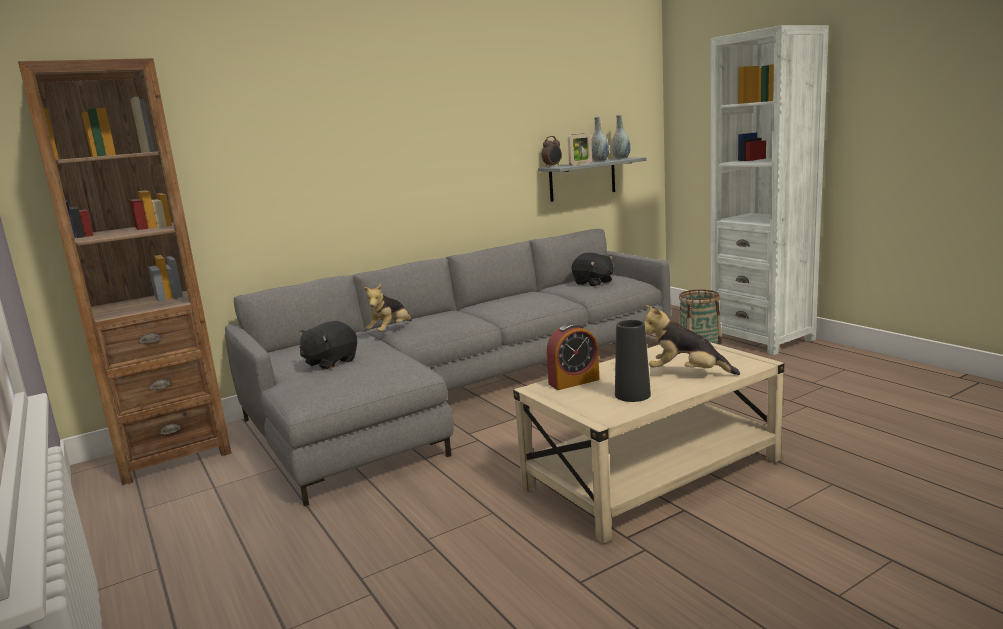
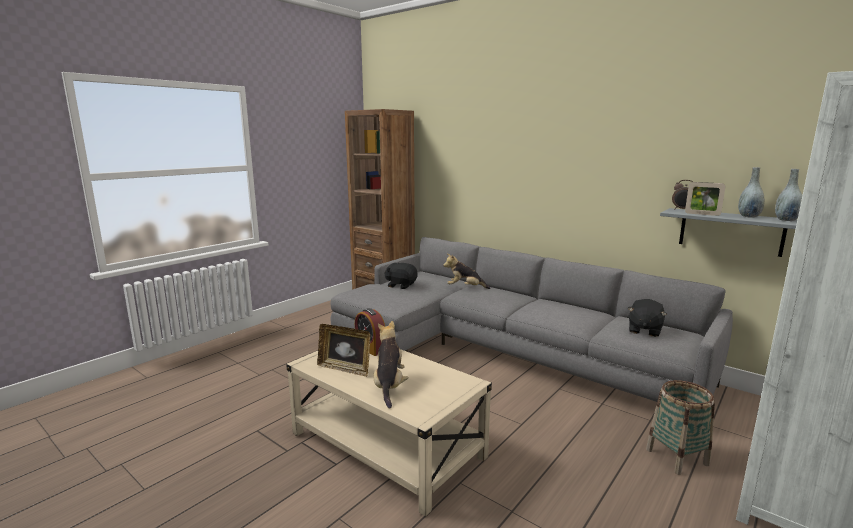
camera: 70 degrees right, 0 degrees up
(632, 395) = (345, 369): black vase -> picture frame

